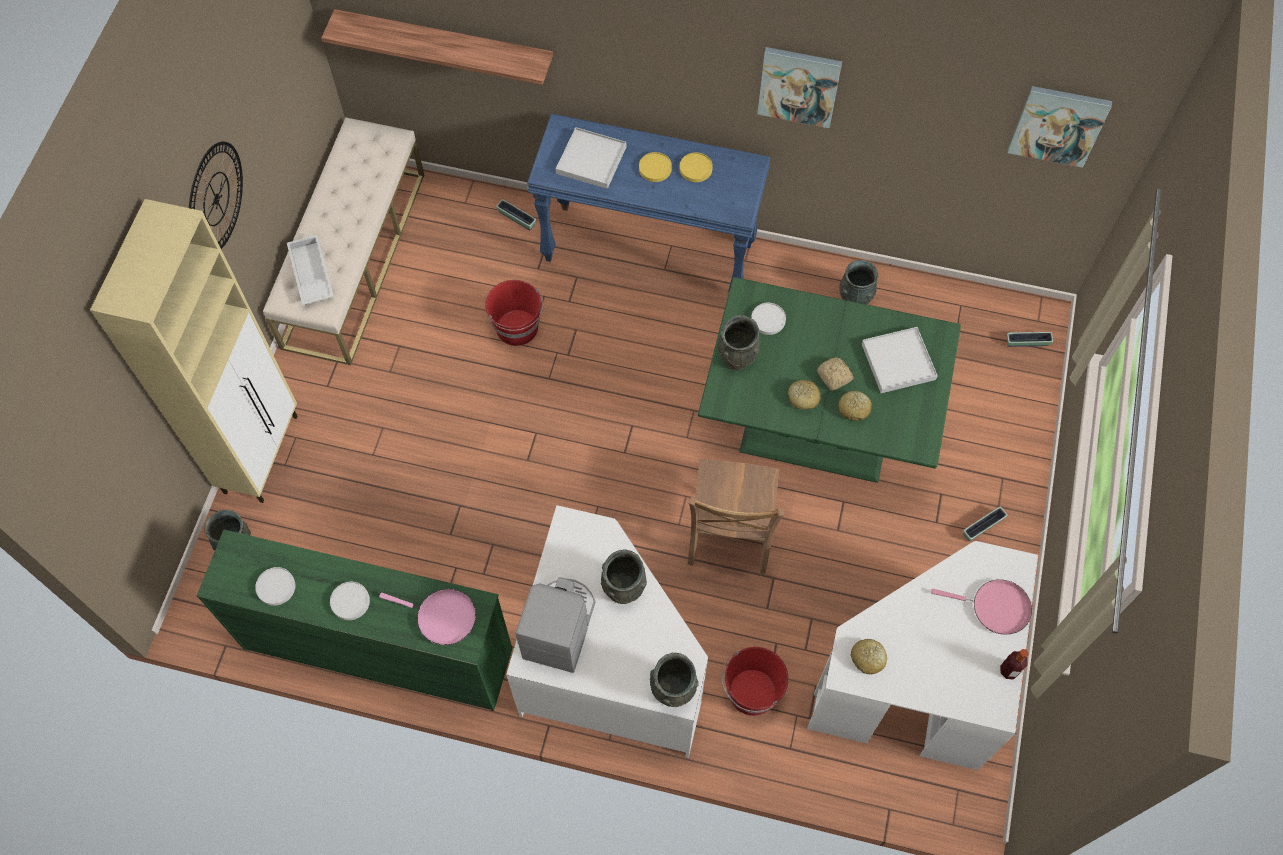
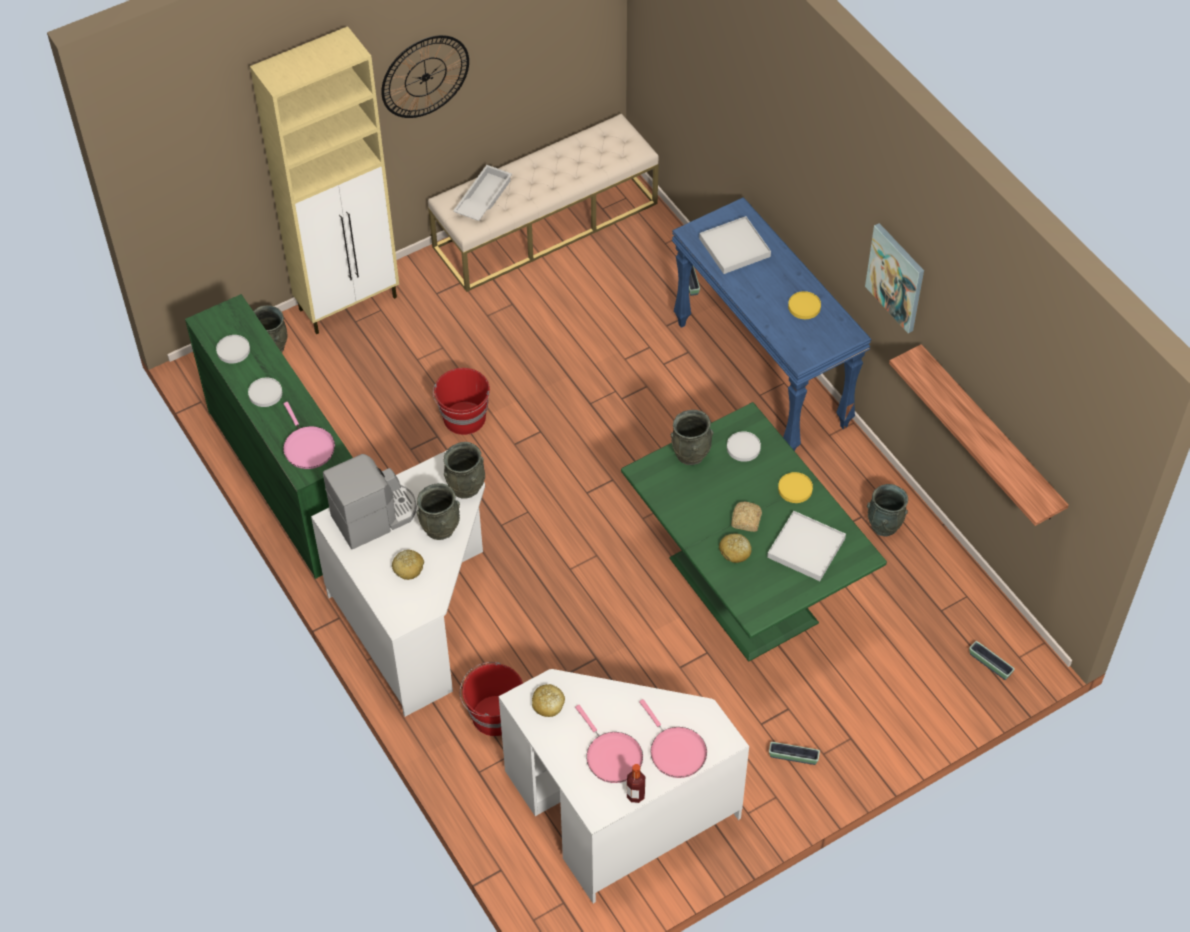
camera: 45 degrees right, 10 degrees down
(445, 44) = (693, 87): shelf -> shelf (989, 435)
(517, 328) = (606, 354): red bucket -> red bucket (464, 418)
(655, 168) = (774, 285): yellow plate -> yellow plate (795, 489)
(672, 690) = (400, 612): grey vase -> grey vase (465, 487)
(729, 536) = (597, 605): brown chair -> none
(803, 397) = (707, 516): bread -> bread (408, 568)
(958, 656) = (611, 756): none -> pink frying pan
(1058, 125) = (1057, 437): picture -> none

